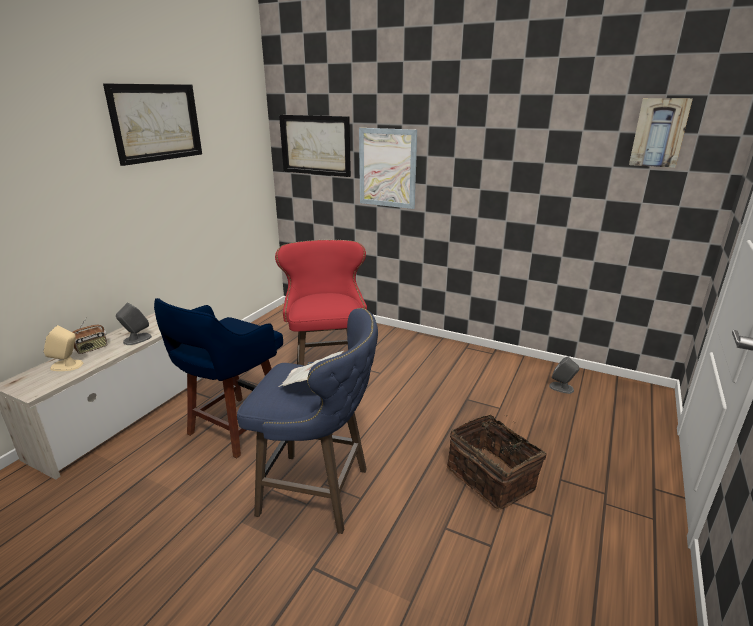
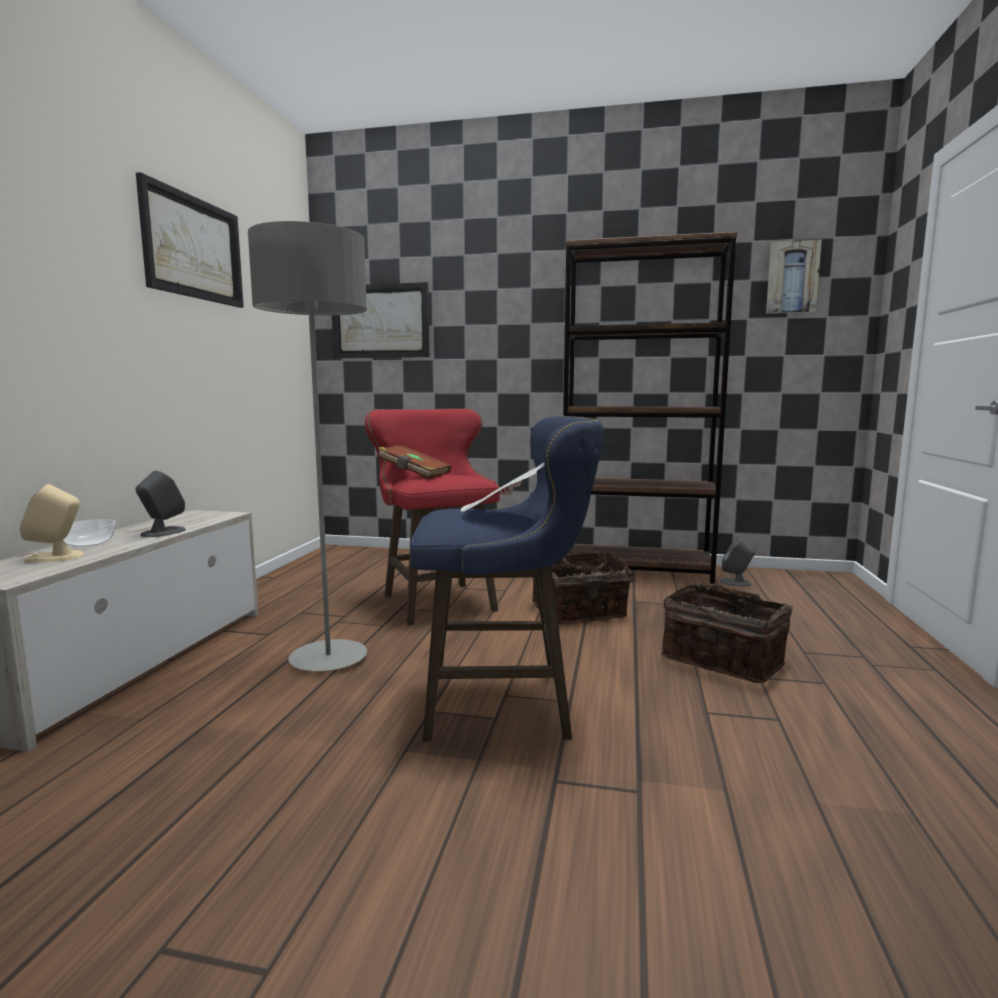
camera: 15 degrees left, 15 degrees down
(91, 348) = (88, 543): radio -> bowl
(234, 428) = (328, 659): blue stool -> grey floor lamp
(307, 298) = (414, 475): none -> brown book
(387, 168) = (480, 342): picture -> none
(420, 405) = (580, 611): none -> basket
(490, 361) = (635, 570): none -> brown bookcase

